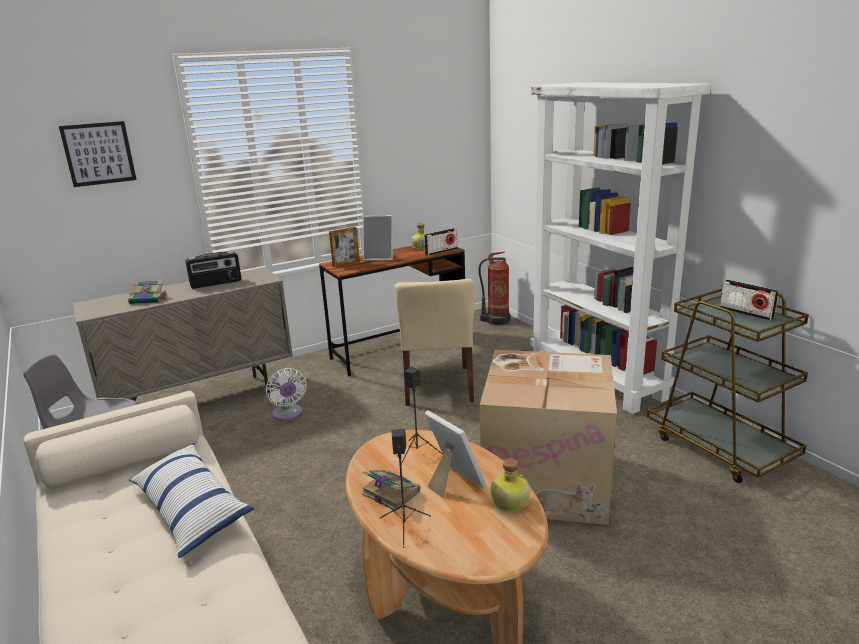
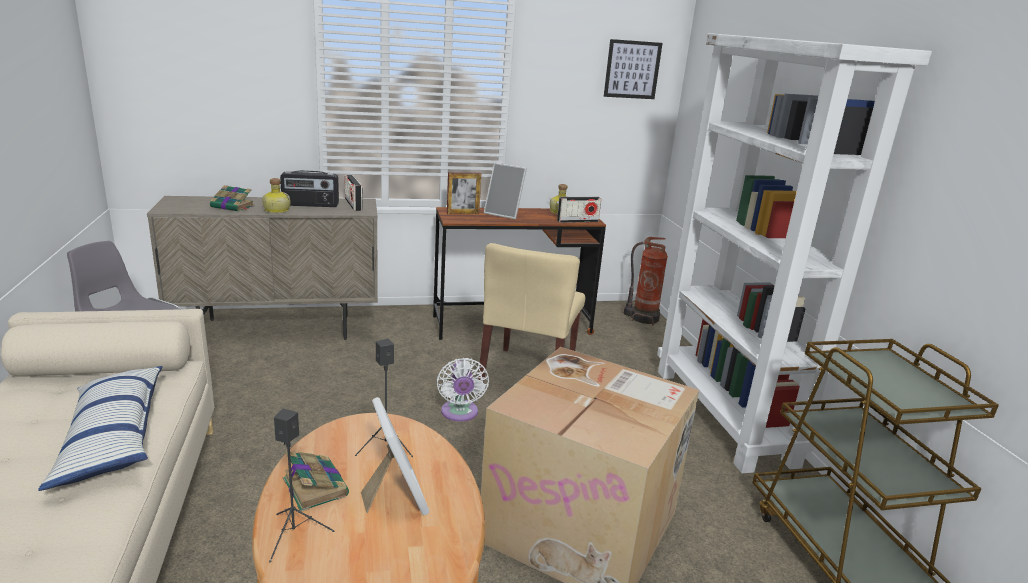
camera: 15 degrees right, 0 degrees up
(98, 153) = (218, 44): picture -> picture (632, 69)
(288, 414) = (349, 364): white fan -> white fan (459, 414)
(509, 501) = (439, 544): bottle -> bottle (276, 210)
(746, 313) = (907, 380): radio -> radio (353, 204)

